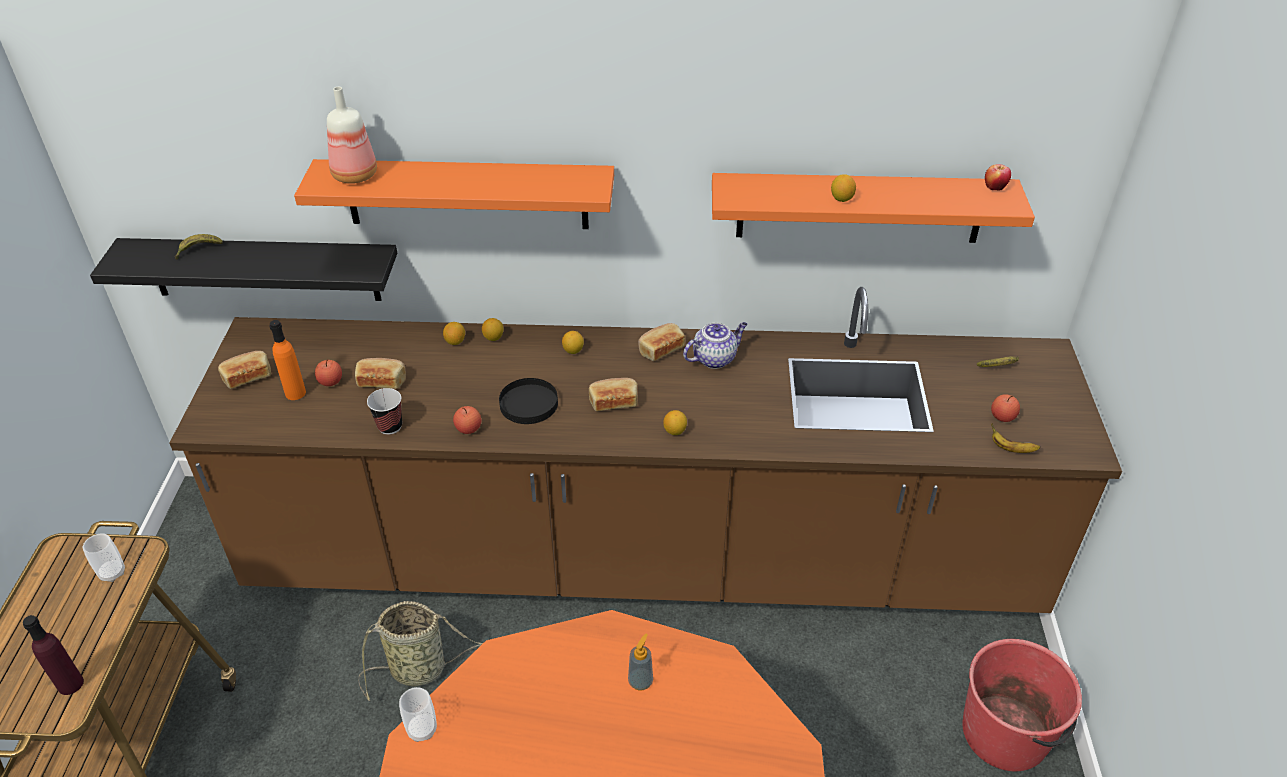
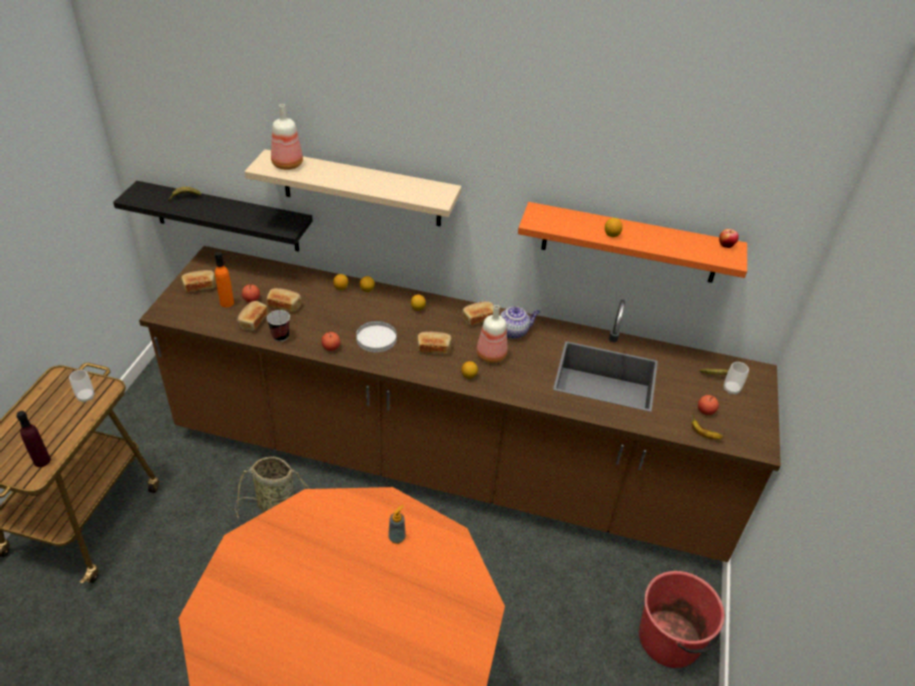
camera: 10 degrees right, 0 degrees up
(342, 413) = (252, 321): none -> bread
(422, 729) = (246, 536): cup -> cup (731, 389)
(467, 194) = (361, 189): orange shelf -> beige shelf
(528, 403) = (376, 338): black plate -> white plate
(696, 397) = (491, 356): none -> bottle

